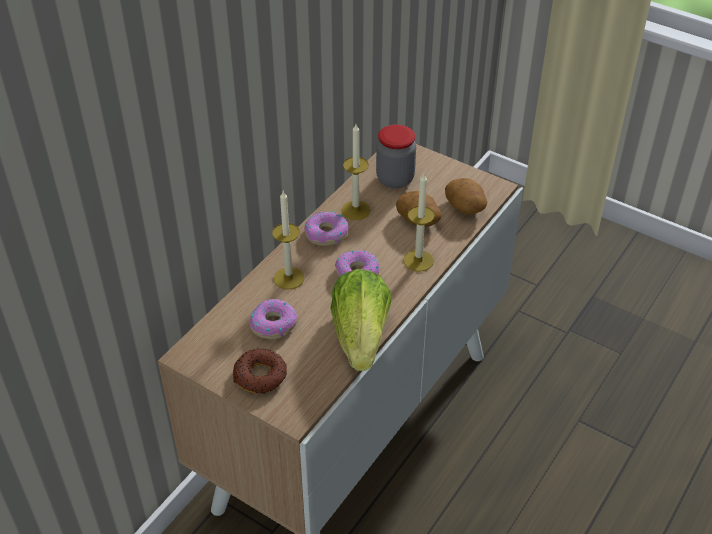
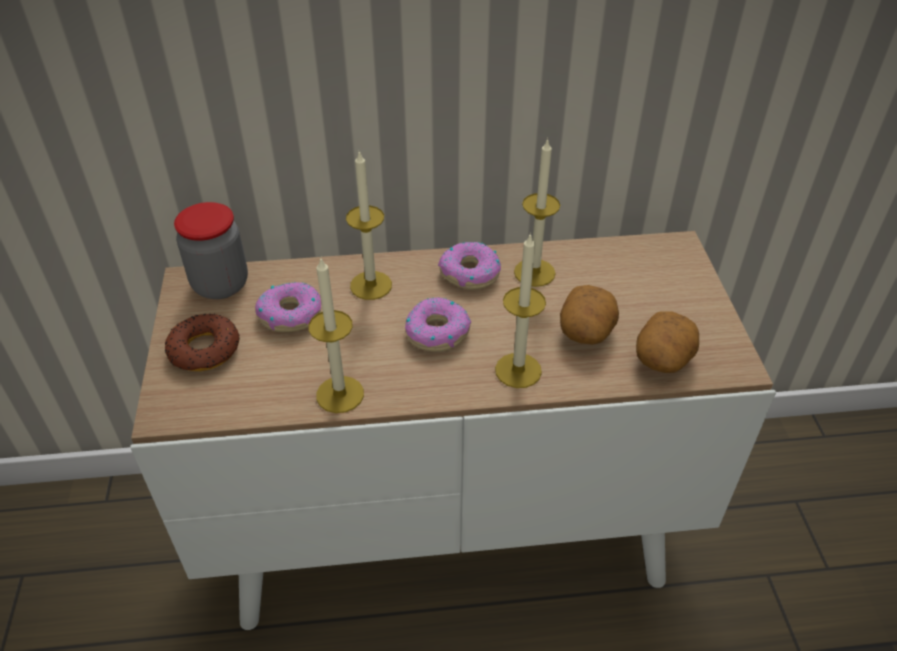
camera: 50 degrees right, 0 degrees up
(361, 336) = (340, 394): lettuce -> candle
(395, 179) = (625, 272): jar -> jar (220, 285)

